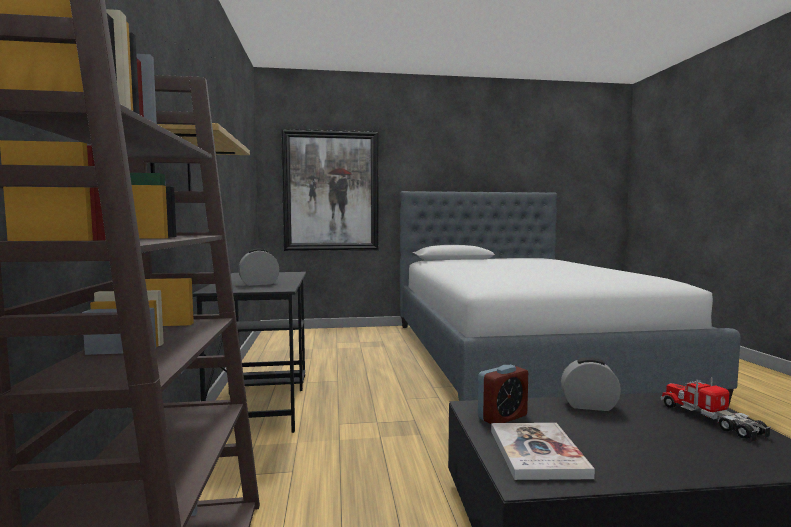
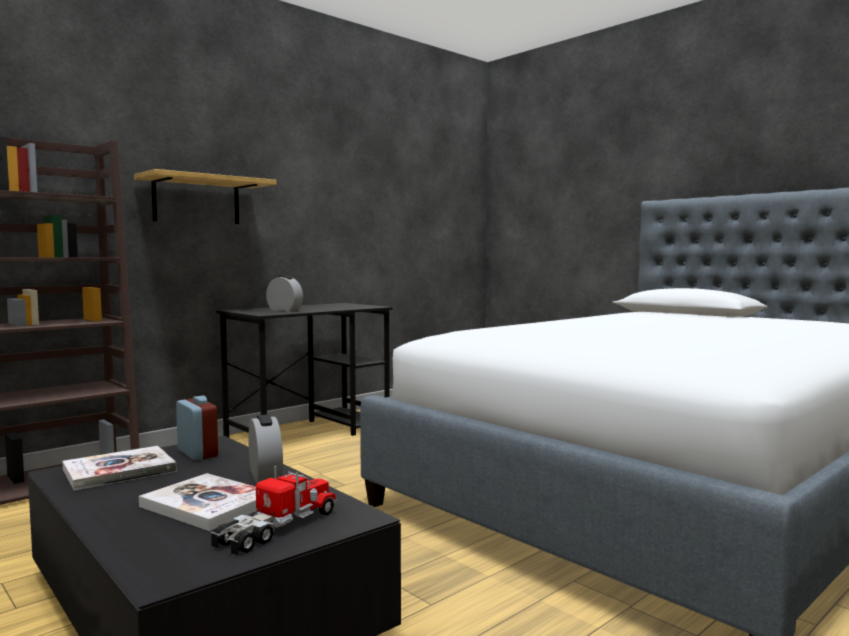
camera: 55 degrees right, 0 degrees up
(331, 191) = (559, 208): picture -> none
(502, 417) = (197, 453): alarm clock -> alarm clock turned 150 degrees counterclockwise
(655, 431) = (208, 504): none -> book

